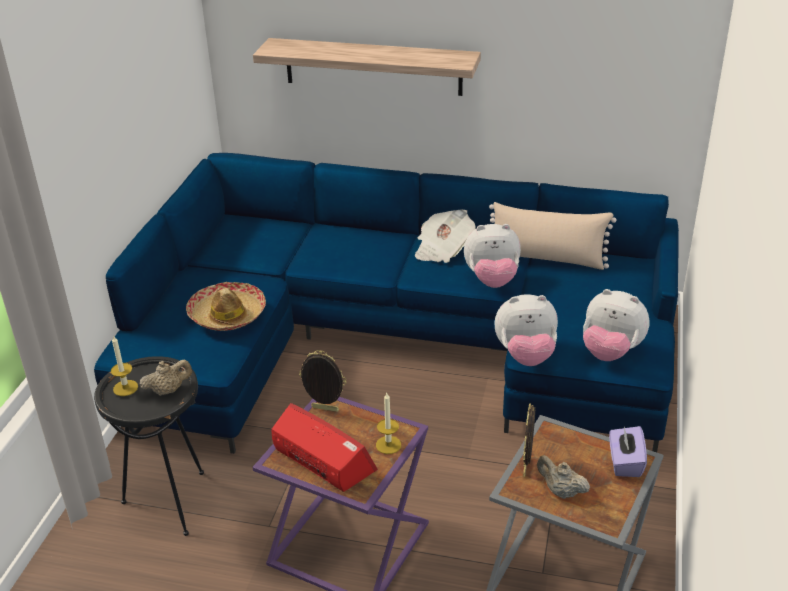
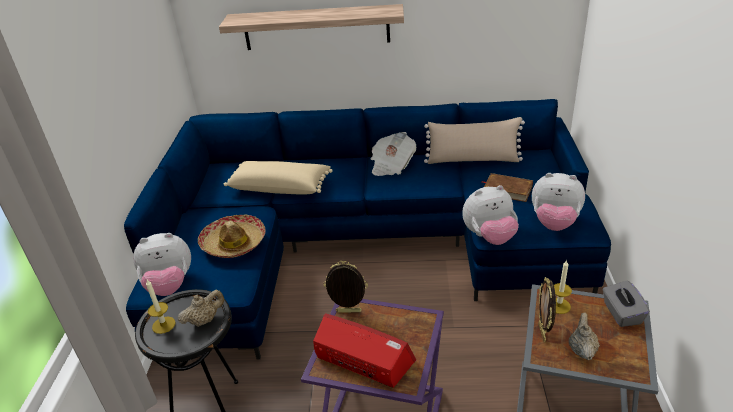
camera: 10 degrees left, 0 degrees up
(300, 256) = (280, 187): none -> beige pillow
(388, 445) = (416, 334): candle -> candle (559, 305)
(492, 280) = (439, 182): plush toy -> plush toy (170, 285)
(561, 491) = (581, 350): beige teapot -> beige teapot turned 75 degrees clockwise
(572, 302) = (507, 190): none -> brown book
(625, 462) = (621, 313): purple tissue box -> grey tissue box

